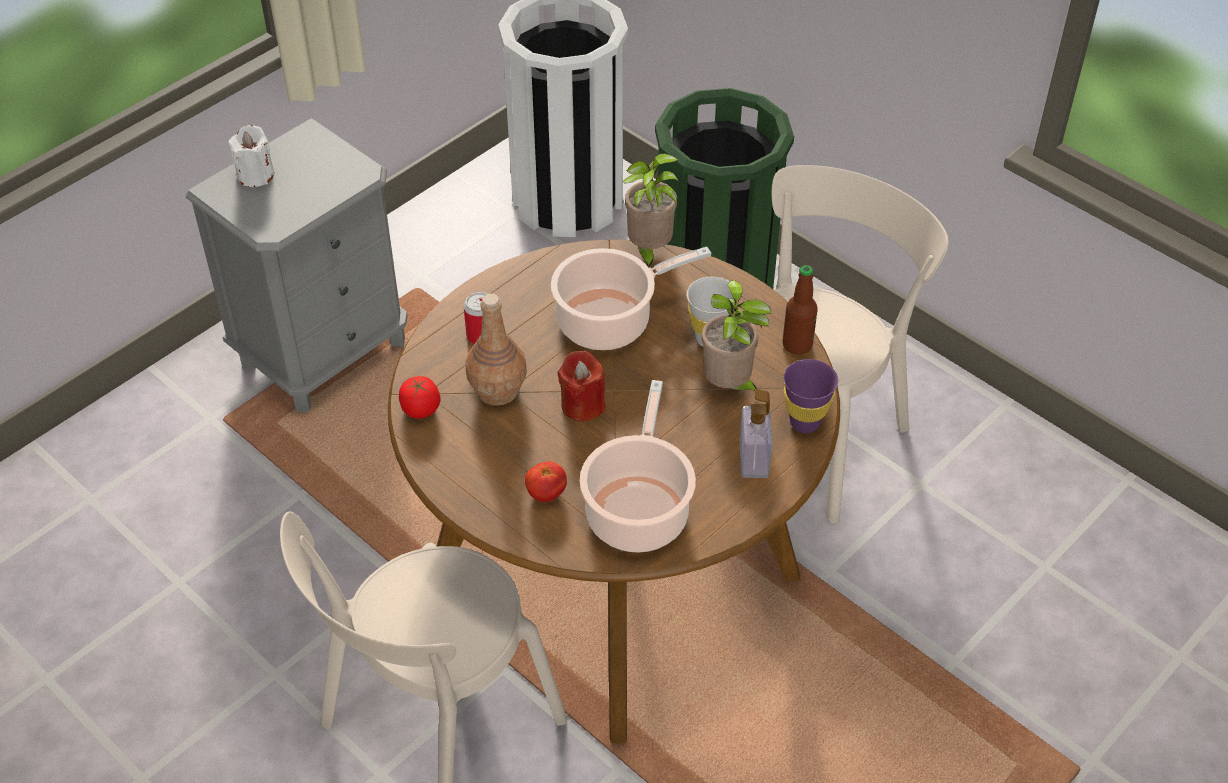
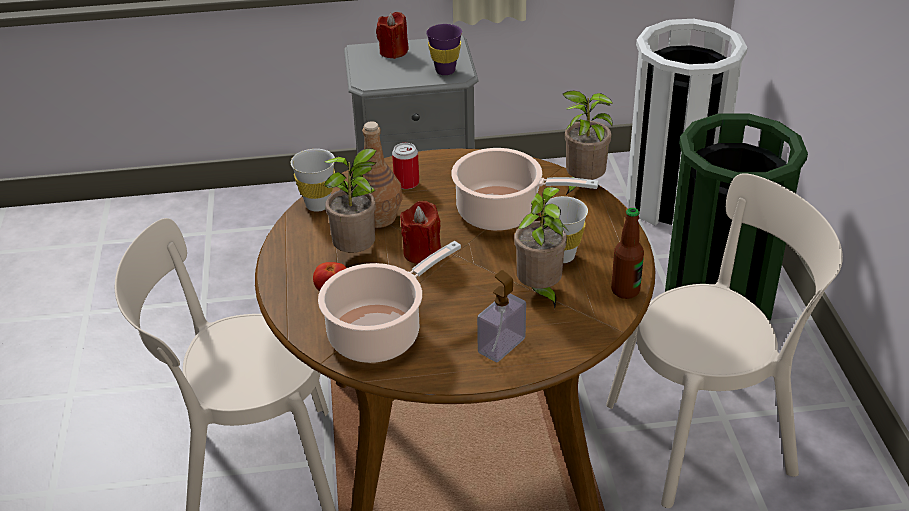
camera: 40 degrees right, 10 degrees down
(255, 175) = (393, 52): white candle -> red candle
(420, 409) = (318, 205): tomato -> white cup
(523, 440) = (358, 253): none -> potted plant
(804, 422) = (569, 342): purple cup -> purple cup (445, 71)

